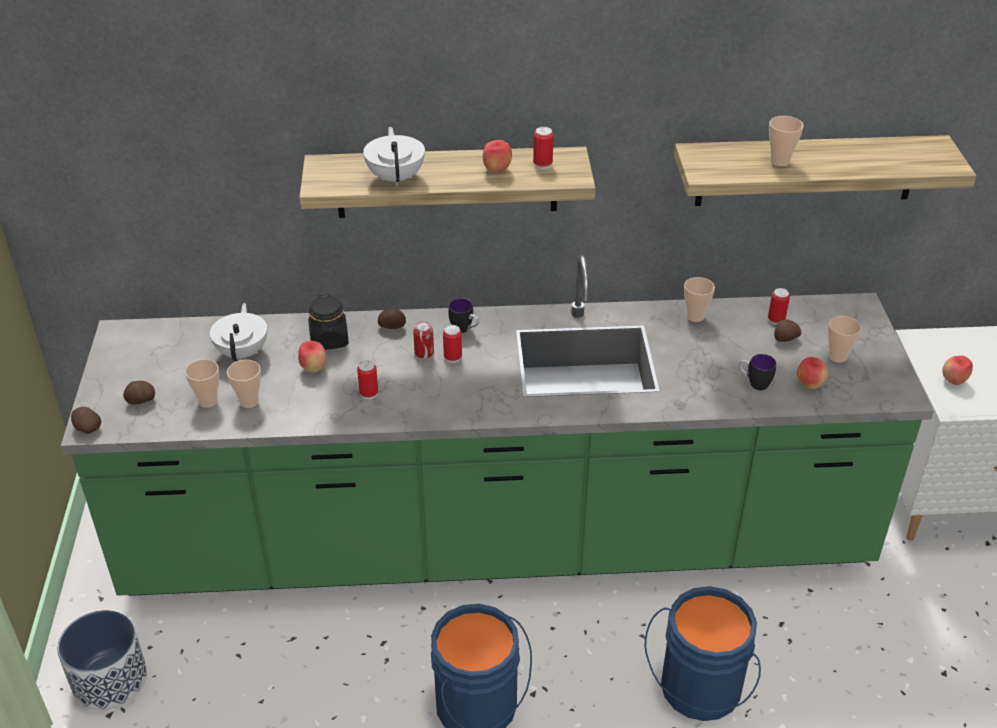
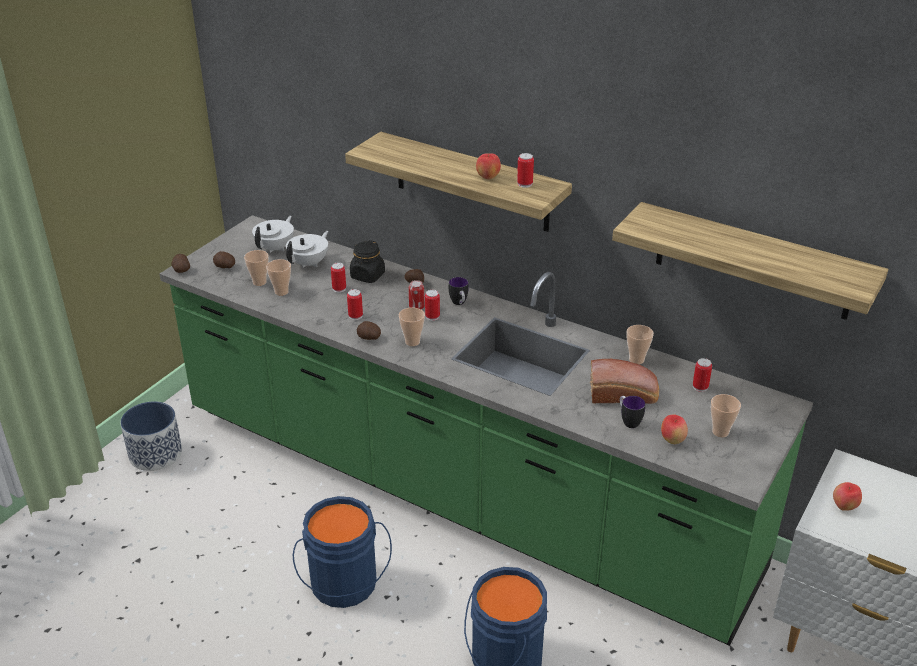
camera: 35 degrees right, 5 degrees down
(314, 369) = (339, 289): apple -> can
(396, 177) = (417, 161): white teapot -> white teapot (275, 248)
(722, 358) = (624, 394): none -> bread
(779, 161) = (707, 238): cup -> cup (412, 342)
(785, 338) = (691, 402): potato -> potato (369, 338)

